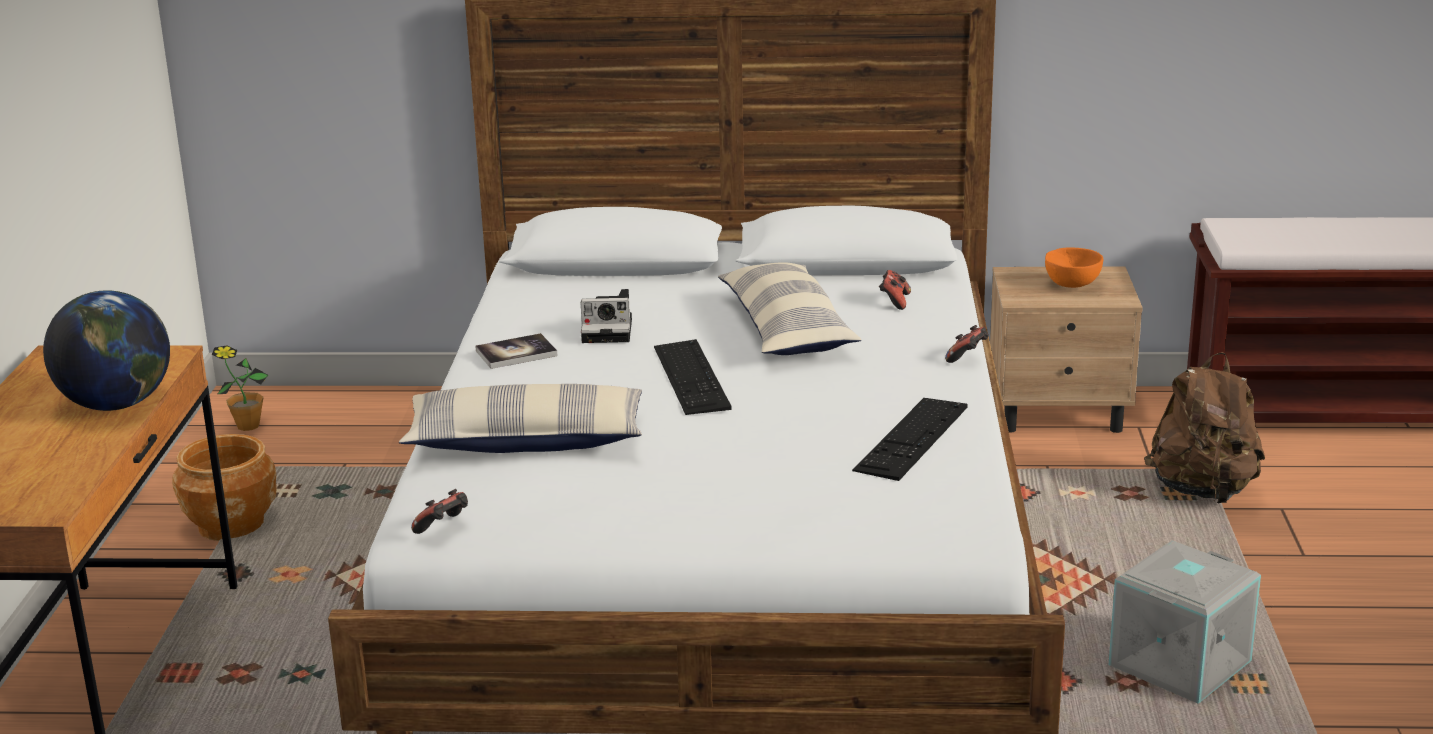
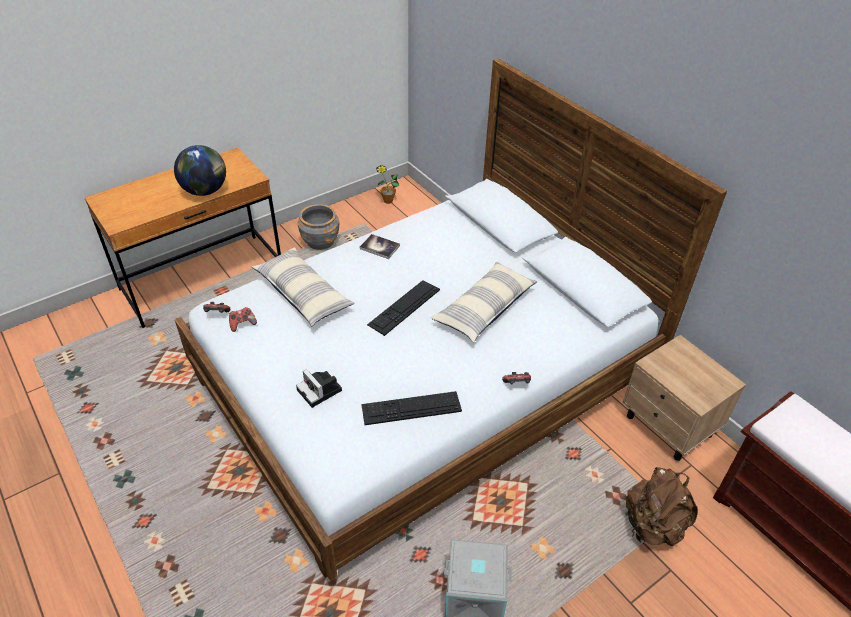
camera: 50 degrees right, 20 degrees up
(232, 525) = (320, 242): brown planter -> grey planter
(610, 330) = (426, 259): camera -> camera (321, 391)
(894, 301) = (553, 327): game controller -> game controller (242, 324)
(1071, 284) = (694, 374): orange bowl -> none

